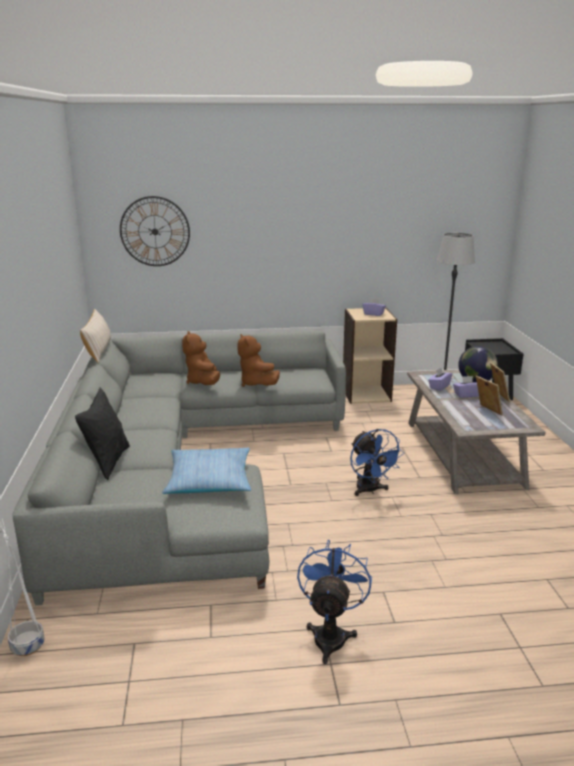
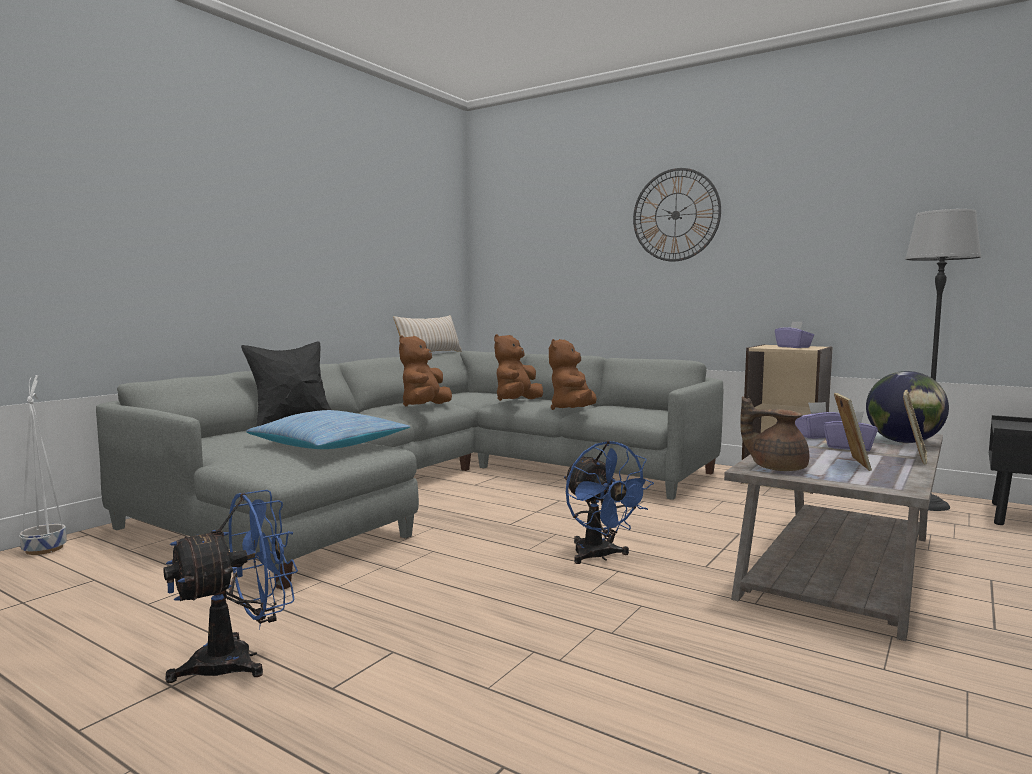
camera: 40 degrees right, 15 degrees down
(155, 231) = (534, 238): wall clock -> wall clock (675, 215)
(160, 410) = (425, 407): none -> brown plush toy
(370, 490) = (599, 556): blue fan -> blue fan turned 45 degrees counterclockwise
(470, 425) = (776, 468): none -> brown teapot

